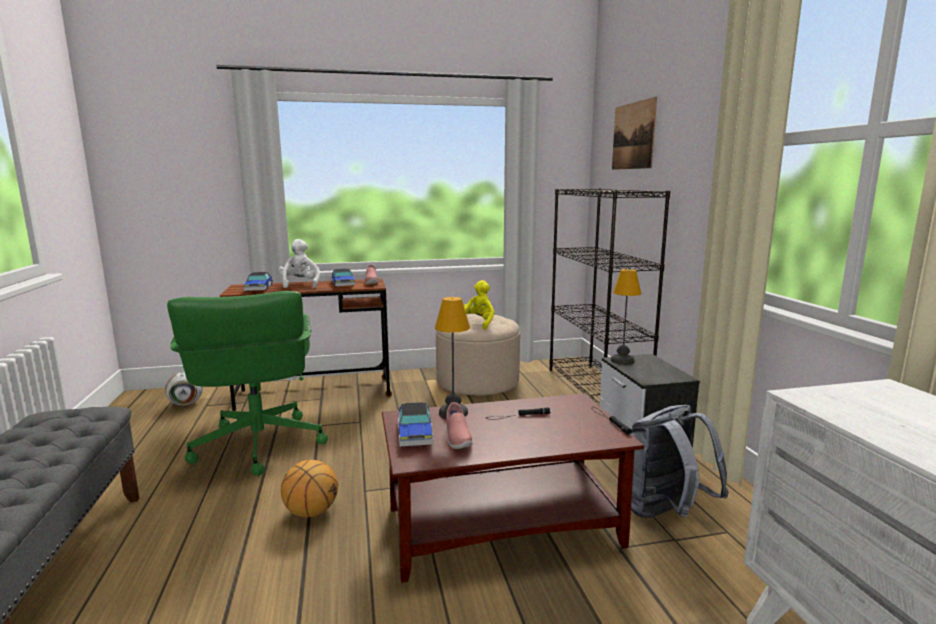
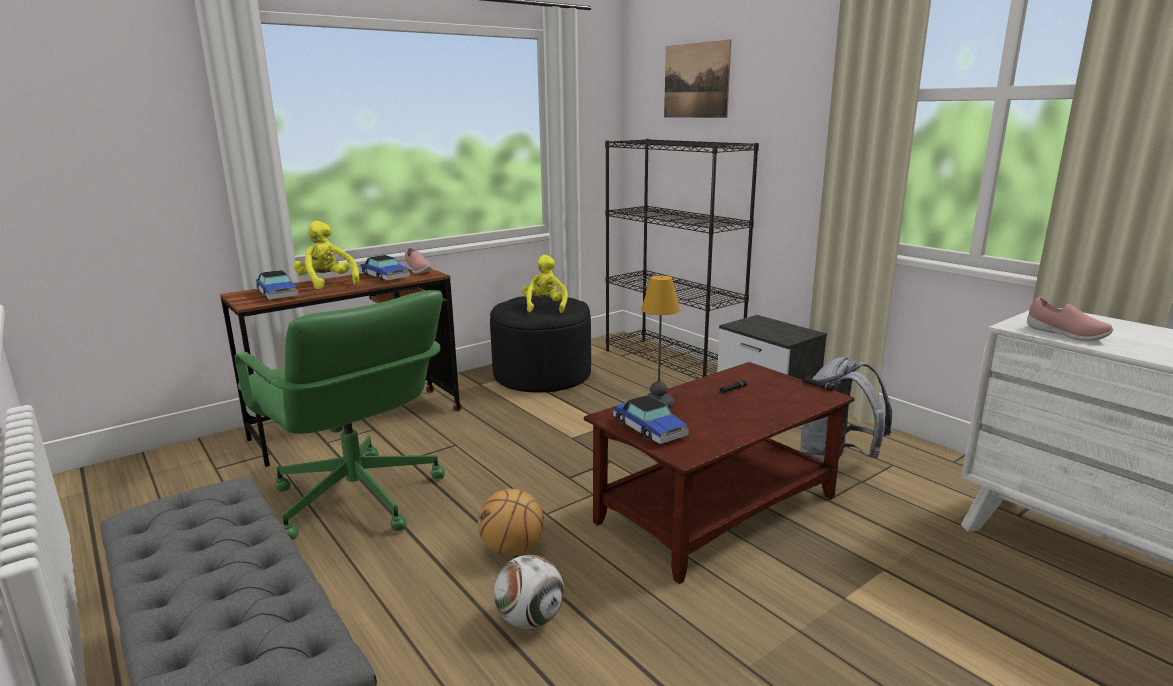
camera: 25 degrees left, 5 degrees up
(186, 404) = (181, 473): football -> football (530, 619)
(300, 285) = (327, 283): white plush toy -> yellow plush toy
(457, 439) = (698, 426): pink shoe -> pink shoe (1065, 334)
(477, 381) = (542, 375): beige ottoman -> black ottoman
(622, 360) = (741, 325): table lamp -> none

